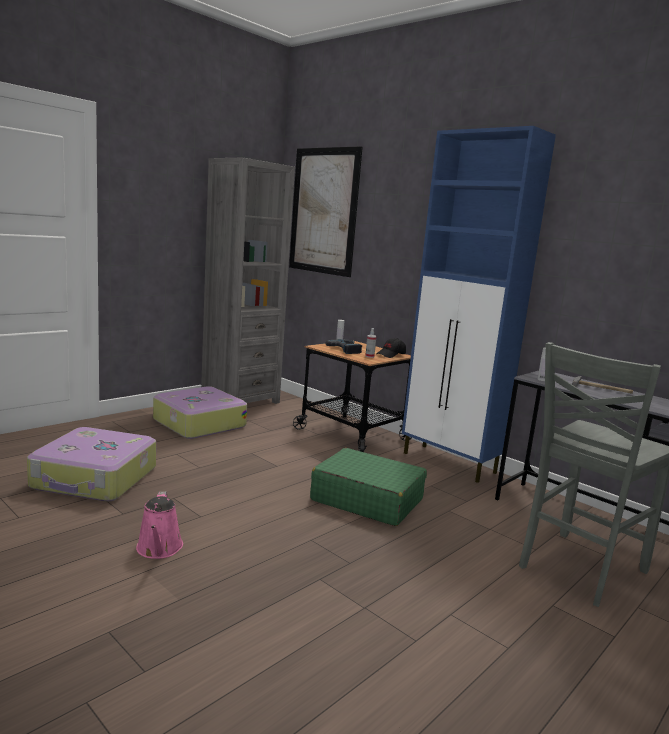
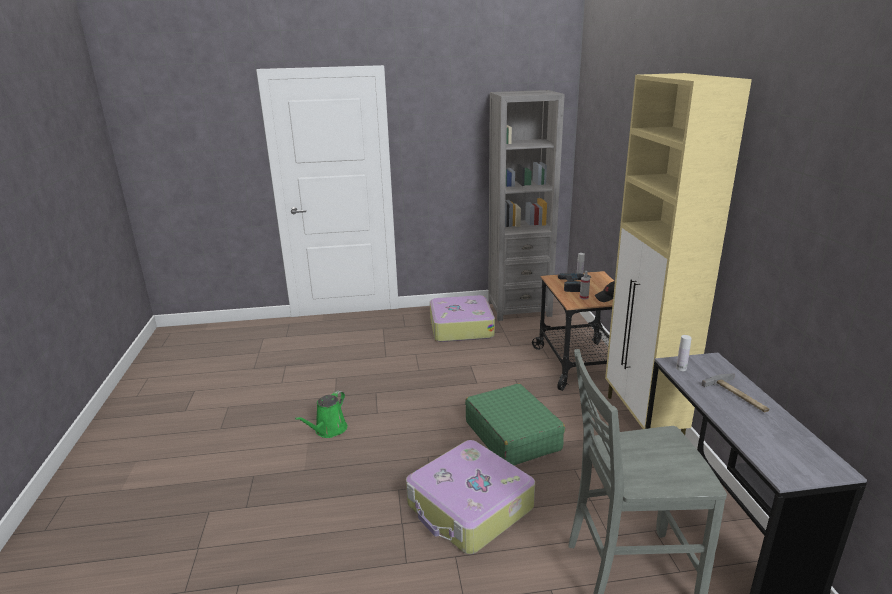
camera: 40 degrees right, 10 degrees up
(95, 478) = (346, 363): suitcase -> suitcase (469, 508)
(159, 549) = (328, 430): pink watering can -> green watering can
(323, 211) = (598, 135): picture -> none
(450, 463) = (643, 420): blue cabinet -> beige cabinet

